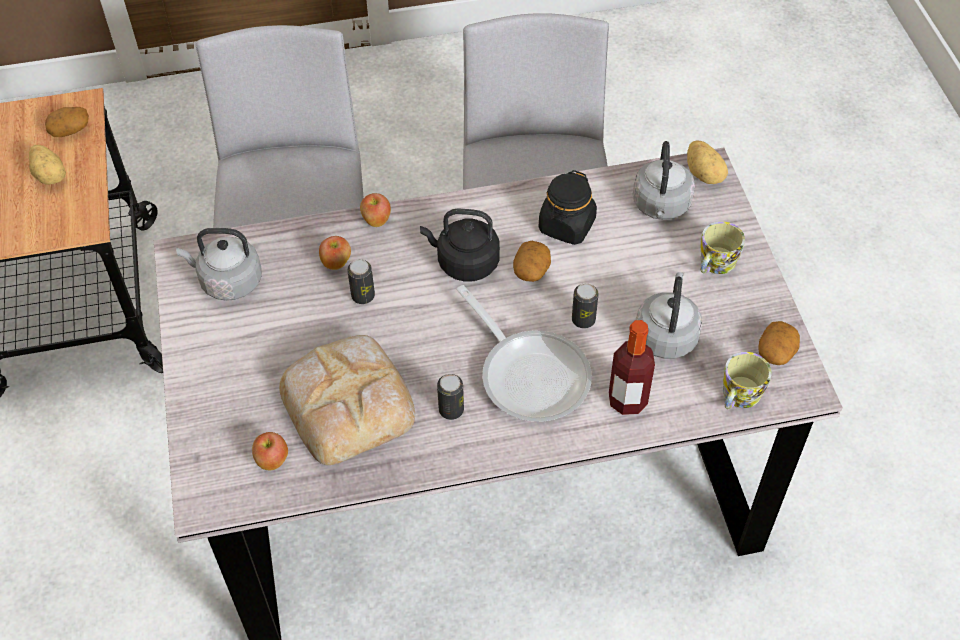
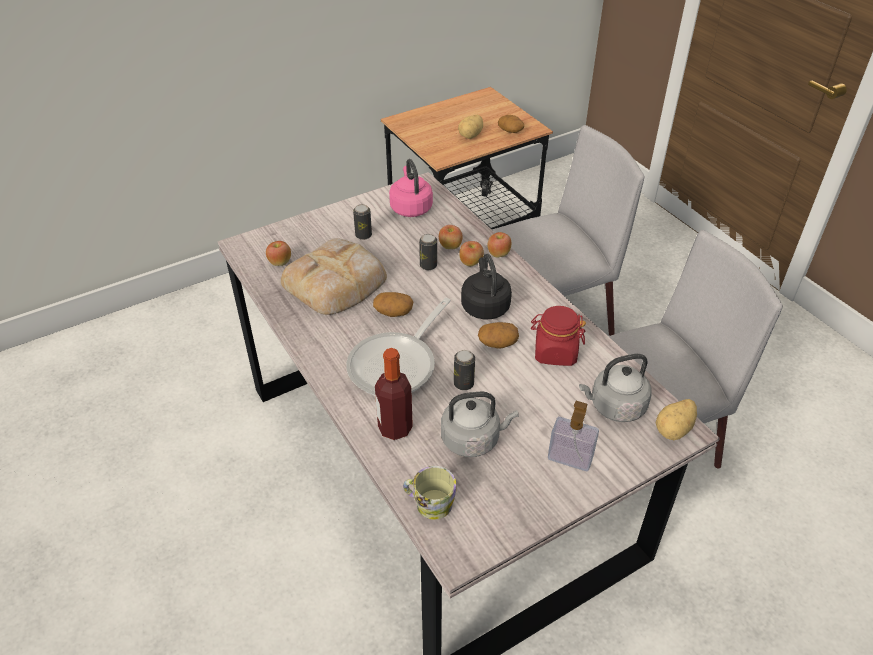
camera: 70 degrees right, 10 degrees down
(228, 281) = (410, 207): grey kettle -> pink kettle
(380, 252) = (471, 263): none -> apple
(451, 410) = (348, 332): can -> can (363, 235)
(566, 226) = (555, 352): black jar -> red jar
(714, 264) = (570, 457): mug -> soap dispenser
(776, 352) = (491, 523): potato -> potato (393, 312)

